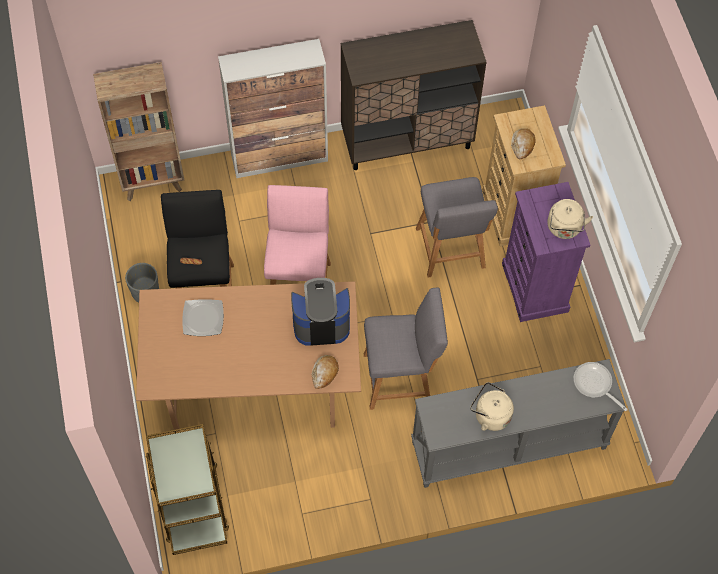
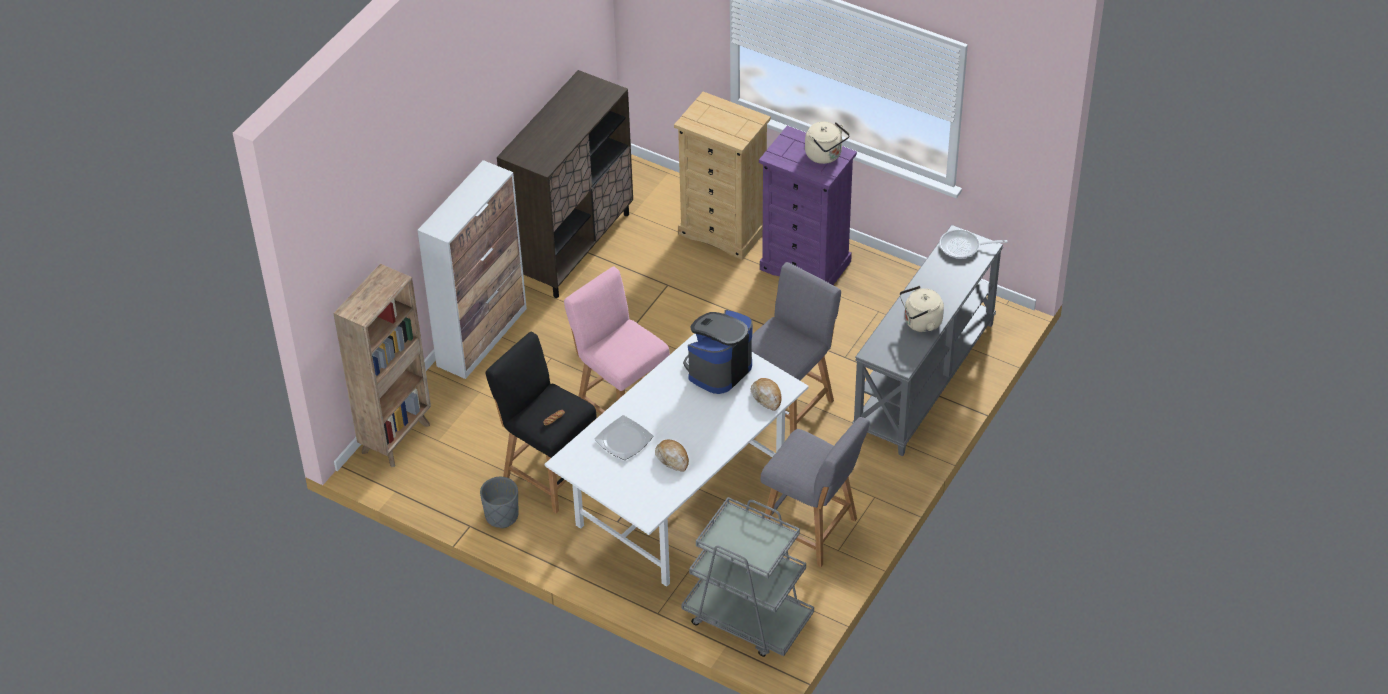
camera: 45 degrees left, 15 degrees down
(192, 504) = (747, 618): brown cart -> grey cart
(253, 383) = (680, 501): brown dining table -> white dining table
(451, 251) = (710, 292): grey stool -> grey stool (812, 530)
(522, 145) = (723, 127): bread -> bread (672, 458)

